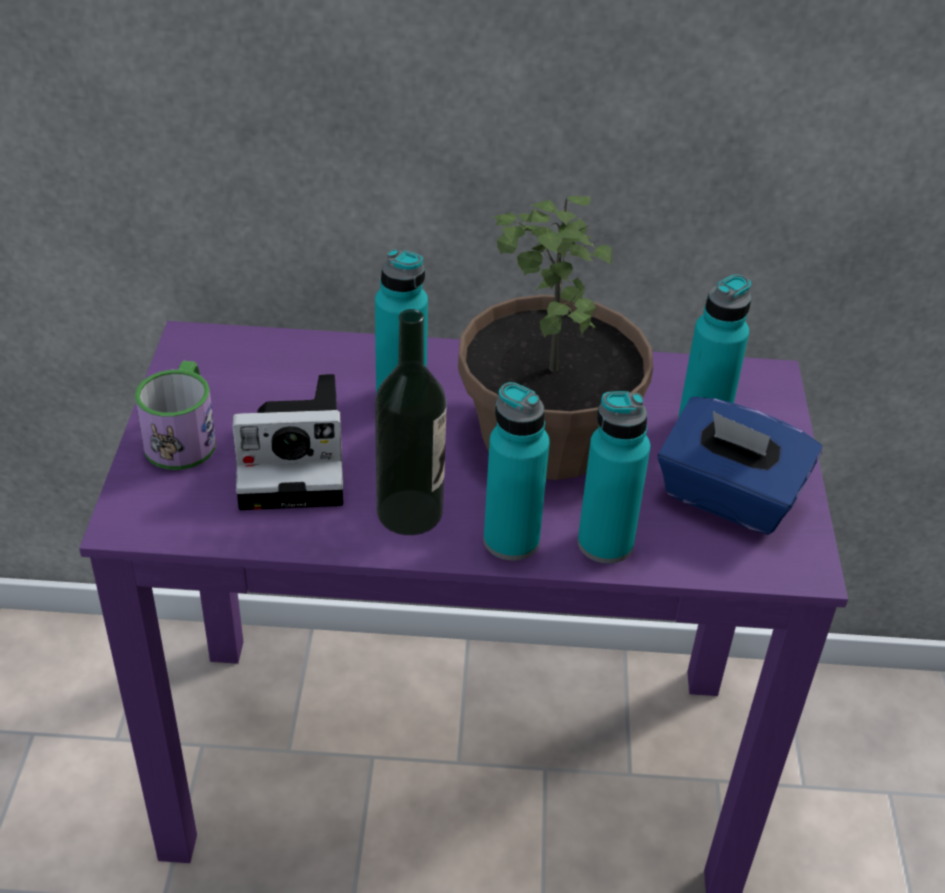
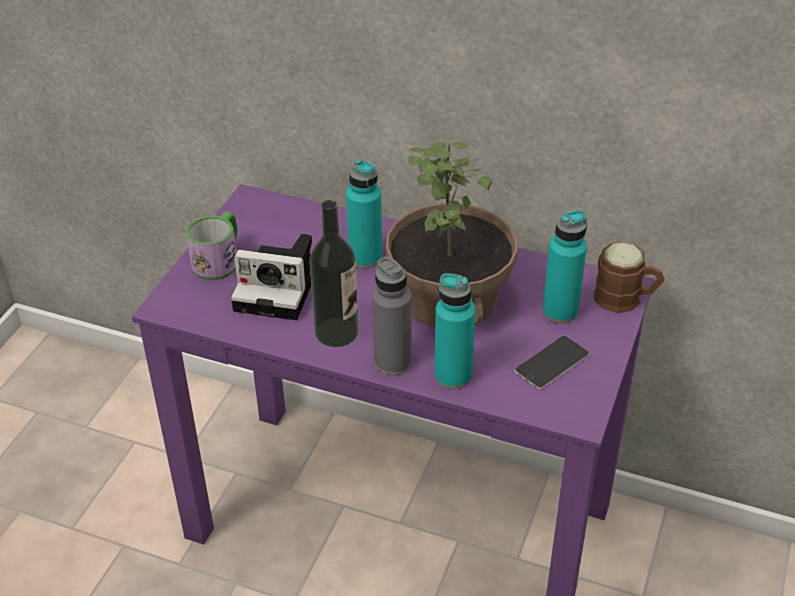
camera: 20 degrees right, 0 degrees up
(511, 540) = (392, 362): turquoise bottle -> grey bottle
(728, 498) = (552, 362): blue tissue box -> phone
(777, 394) = (625, 299): none -> brown mug

